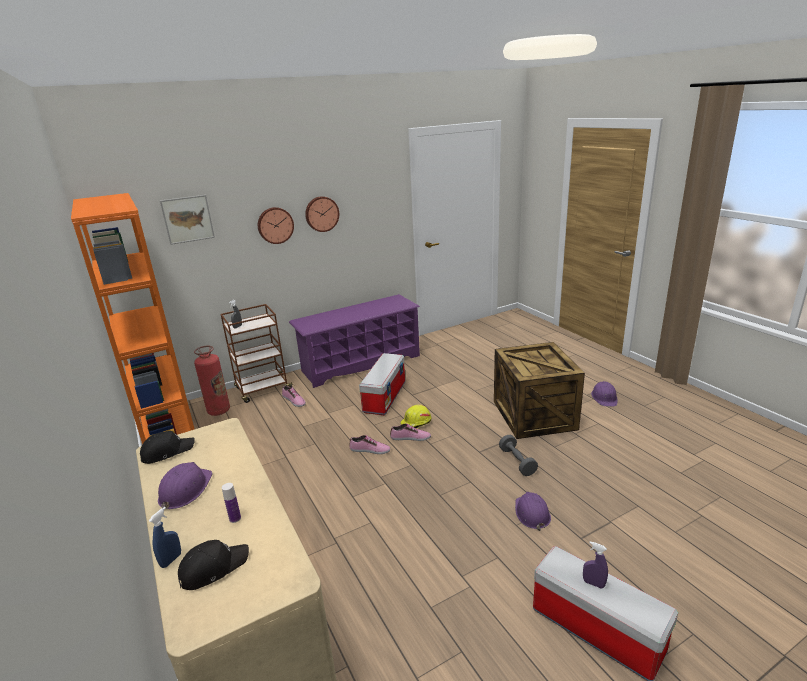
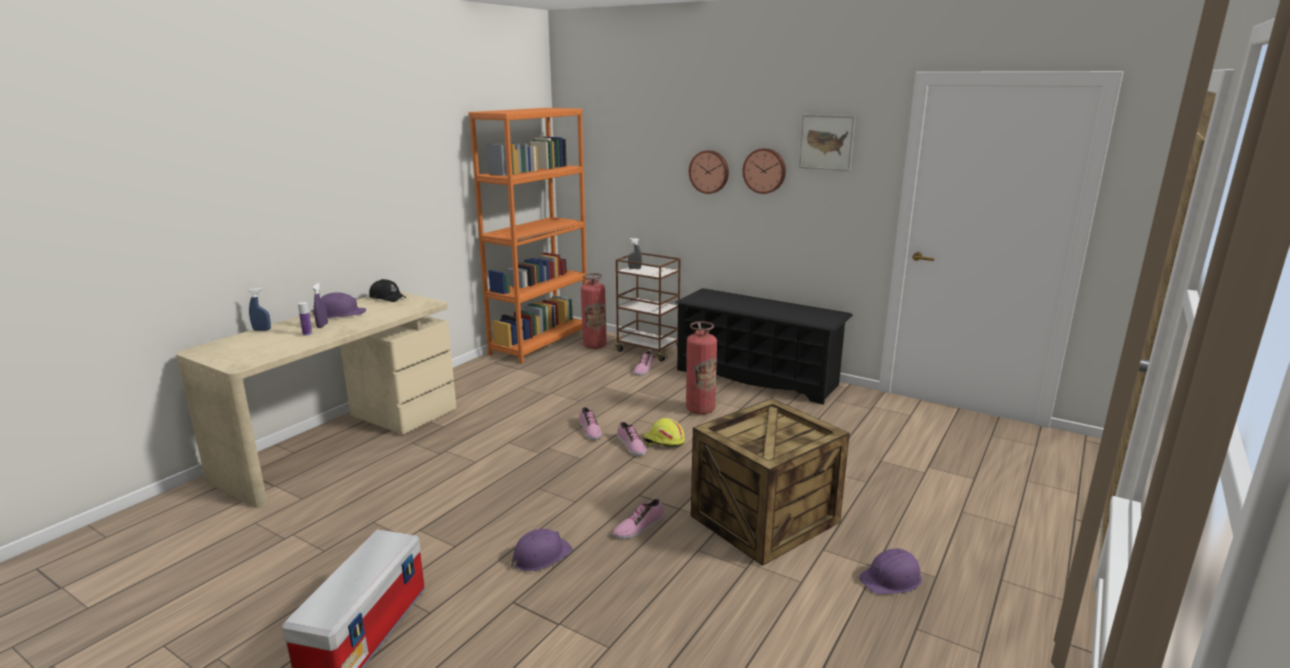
camera: 60 degrees right, 5 degrees down
(188, 219) = (630, 145): picture -> picture (826, 142)
(213, 568) = (253, 341): black cap -> none
(360, 363) = (757, 377): purple shoe rack -> black shoe rack
(384, 396) = (700, 409): storage box -> fire extinguisher
(517, 462) = (638, 526): grey dumbbell -> shoe
(593, 583) = (359, 567): purple spray bottle -> purple spray bottle (322, 325)

